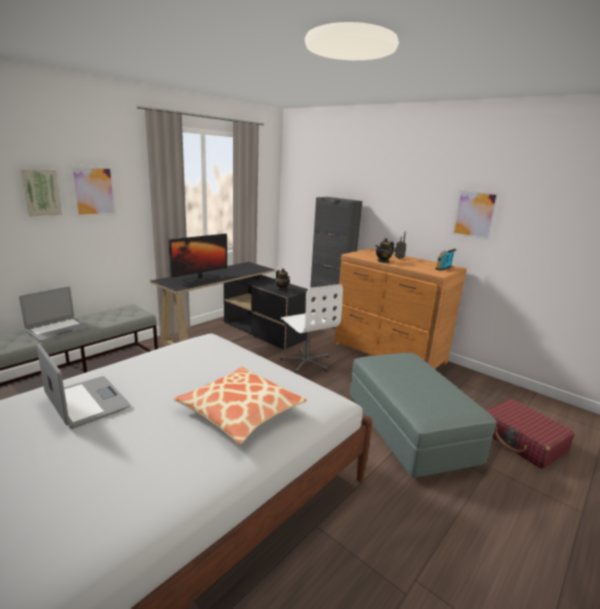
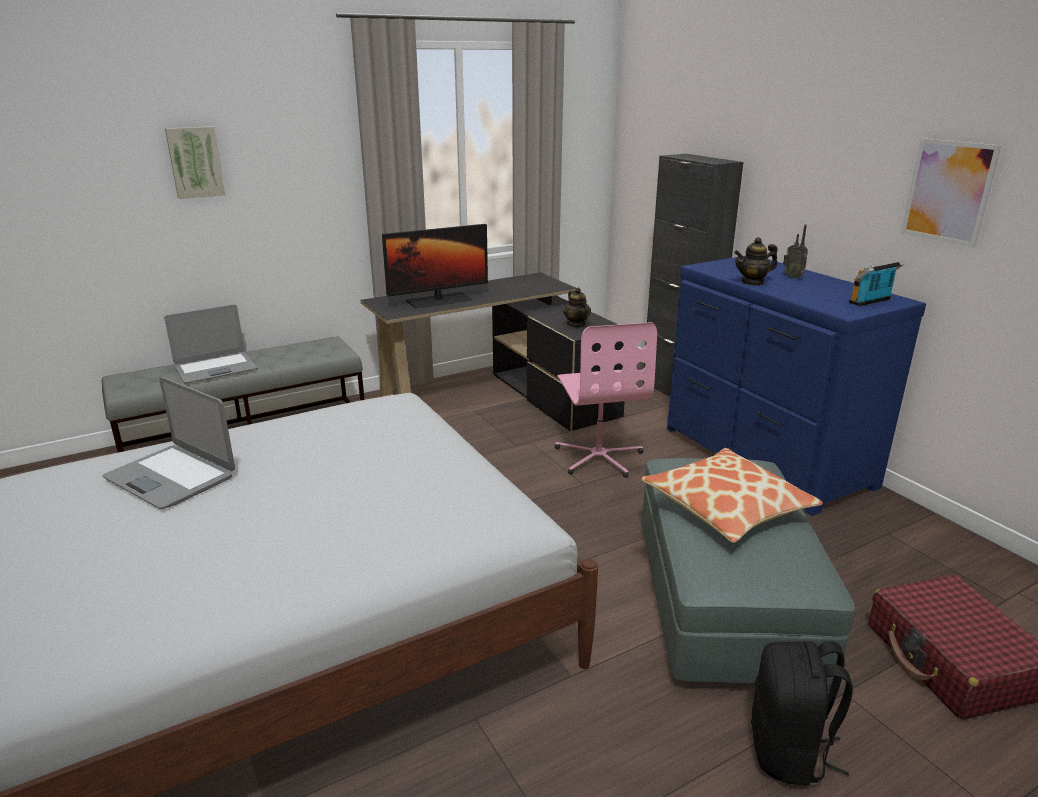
camera: 20 degrees right, 5 degrees up
(86, 402) = (171, 477): laptop -> laptop turned 150 degrees clockwise
(94, 191) = (274, 157): picture -> none
(240, 412) = (362, 520): pillow -> pillow (726, 507)
(306, 362) = (599, 457): white office chair -> pink office chair
(388, 353) = (764, 457): brown dresser -> blue dresser
(482, 503) = (789, 752): none -> black backpack

